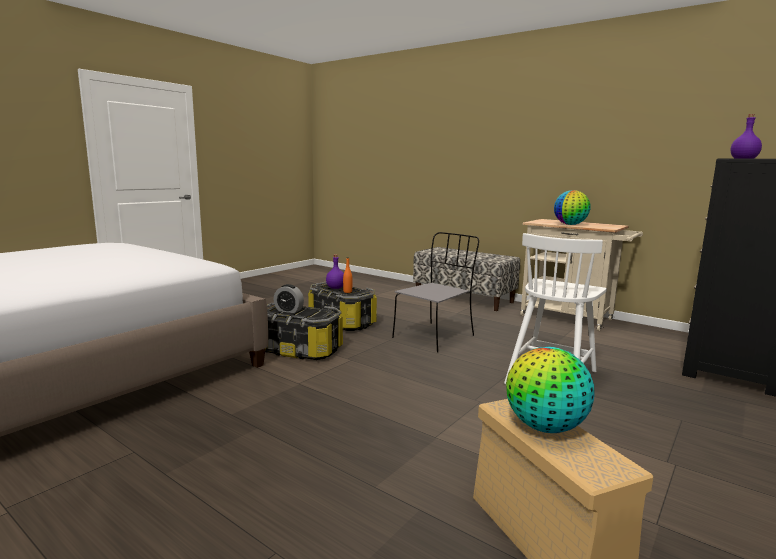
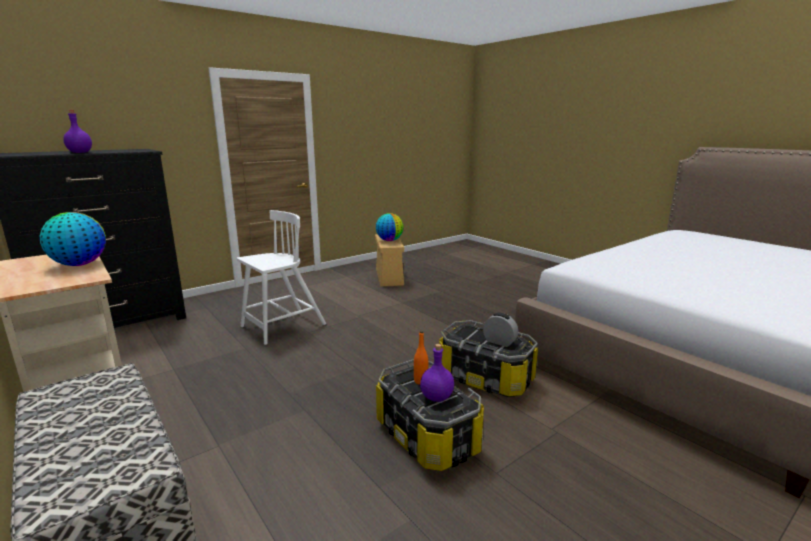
camera: 165 degrees left, 5 degrees up
(435, 336) = (320, 385): grey chair -> none

